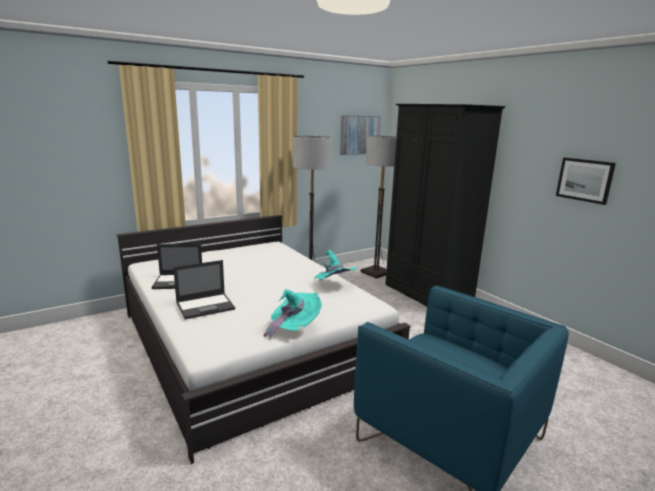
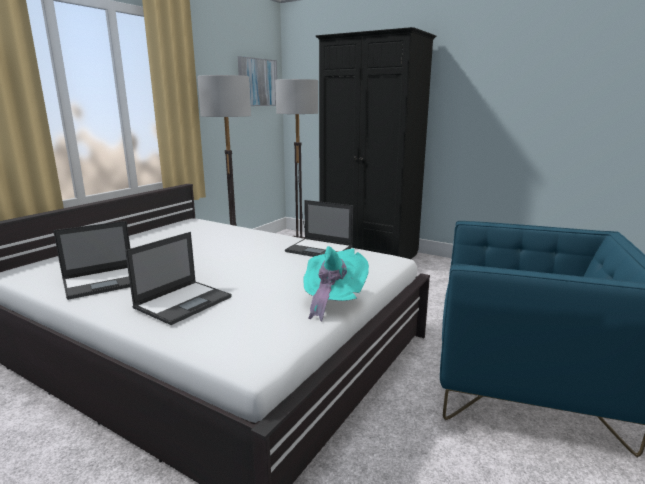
camera: 25 degrees left, 0 degrees up
(333, 286) = (320, 249): turquoise hat -> laptop
(584, 180) = (530, 104): picture -> none

